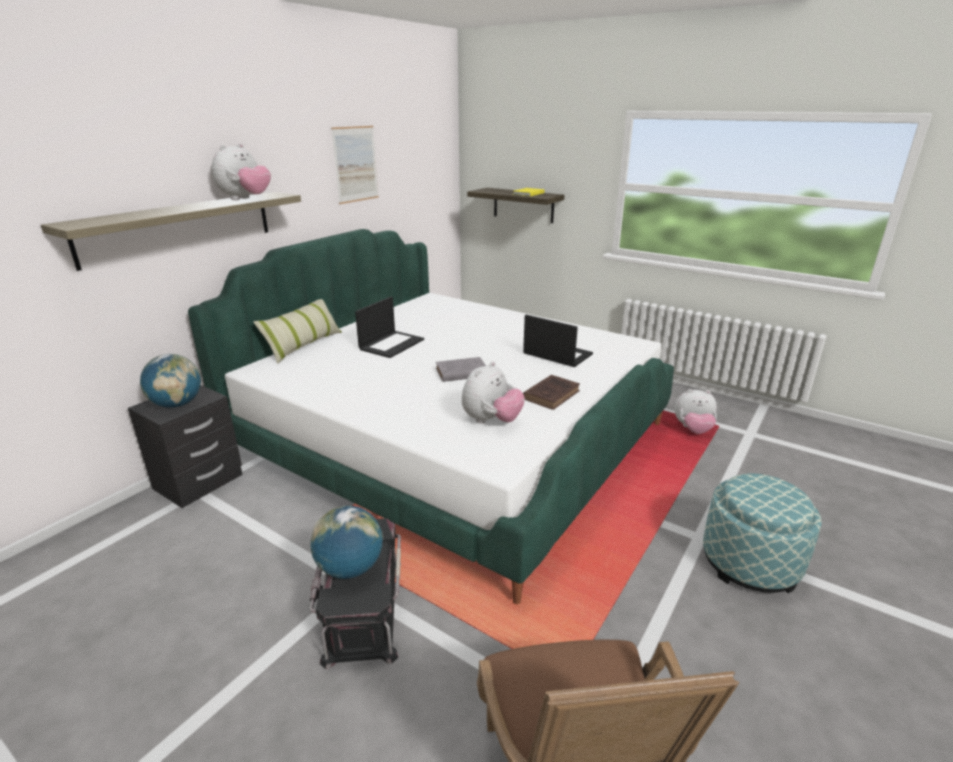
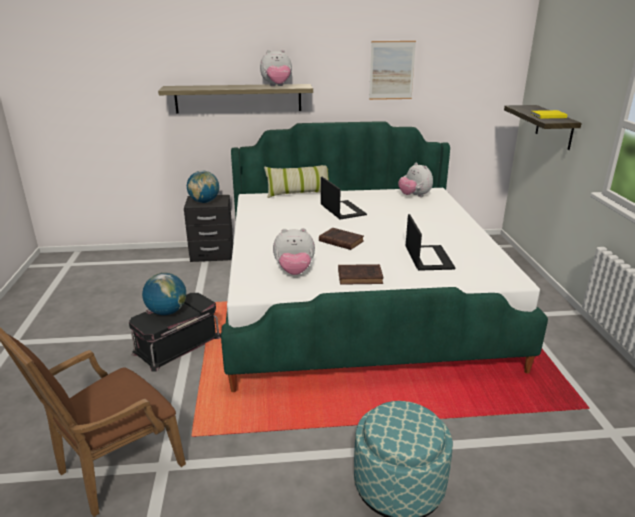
camera: 50 degrees right, 0 degrees up
(391, 344) = (342, 210): laptop -> laptop turned 105 degrees counterclockwise
(460, 373) = (340, 241): grey book -> brown book
(693, 429) = (554, 395): plush toy -> plush toy (414, 196)

